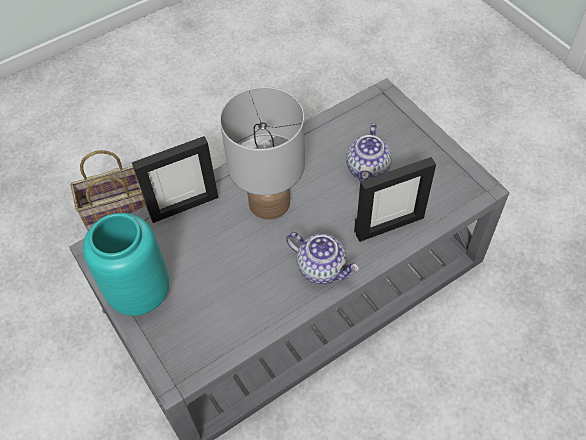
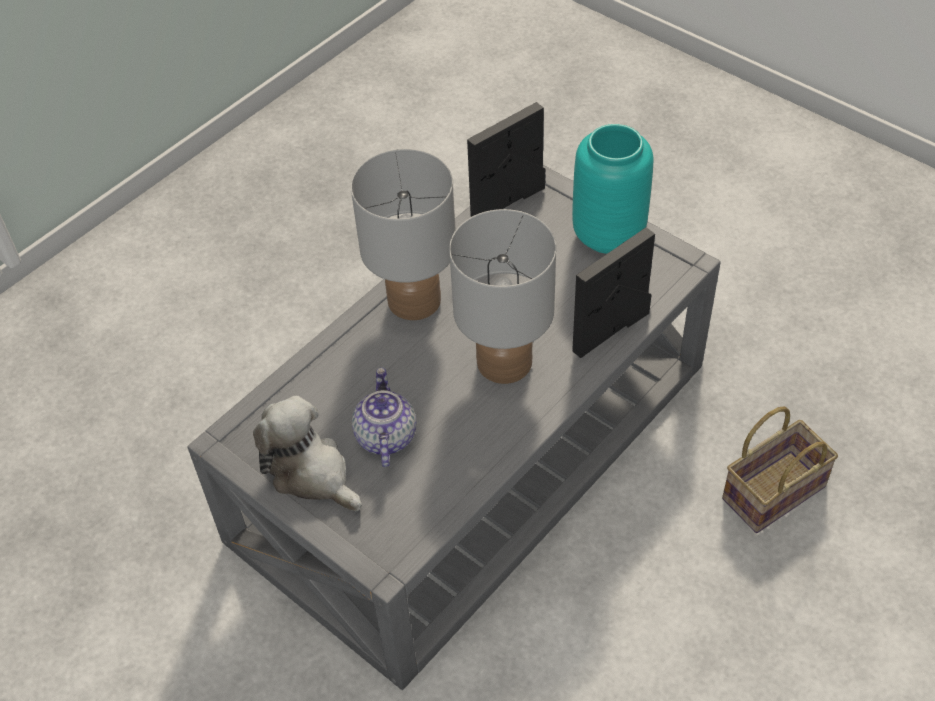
camera: 165 degrees right, 5 degrees down
(322, 268) = (414, 301): teapot -> grey table lamp
(389, 225) = (344, 369): picture frame -> picture frame (508, 202)
(422, 156) = (311, 473): none -> plush toy

